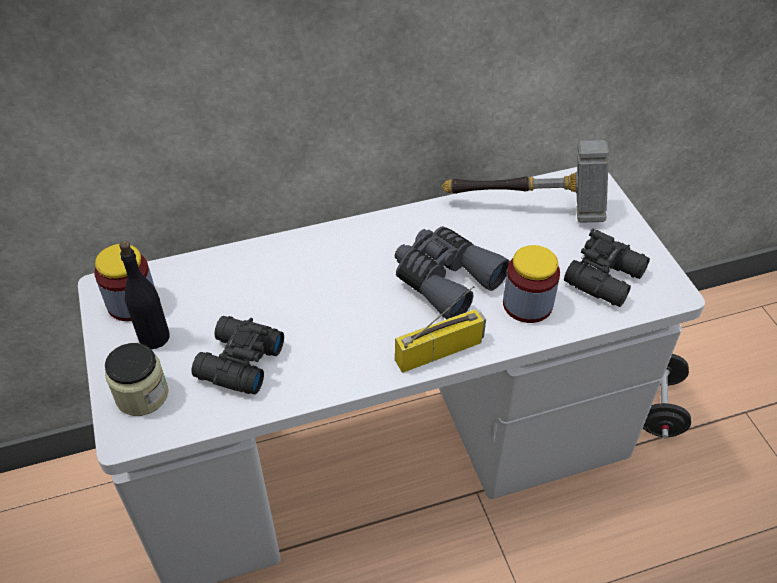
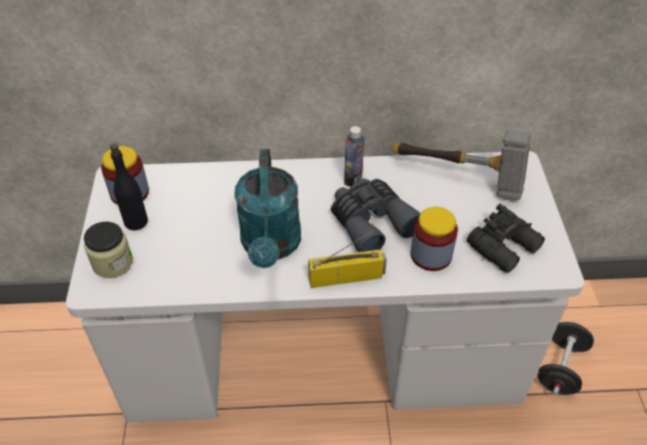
camera: 15 degrees right, 0 degrees up
(237, 363) = (189, 254): black binoculars -> none
(336, 333) = (271, 246): none -> turquoise watering can
(405, 232) = (353, 178): none -> bottle

